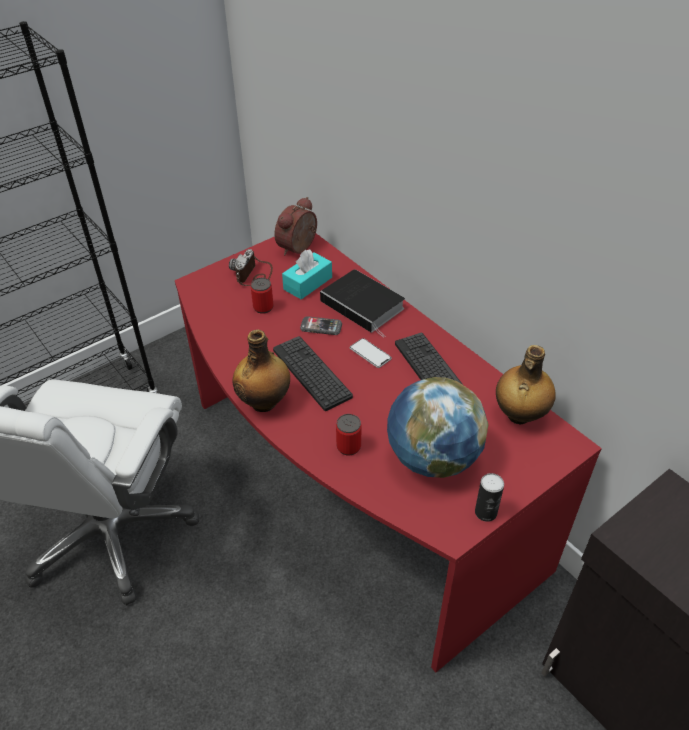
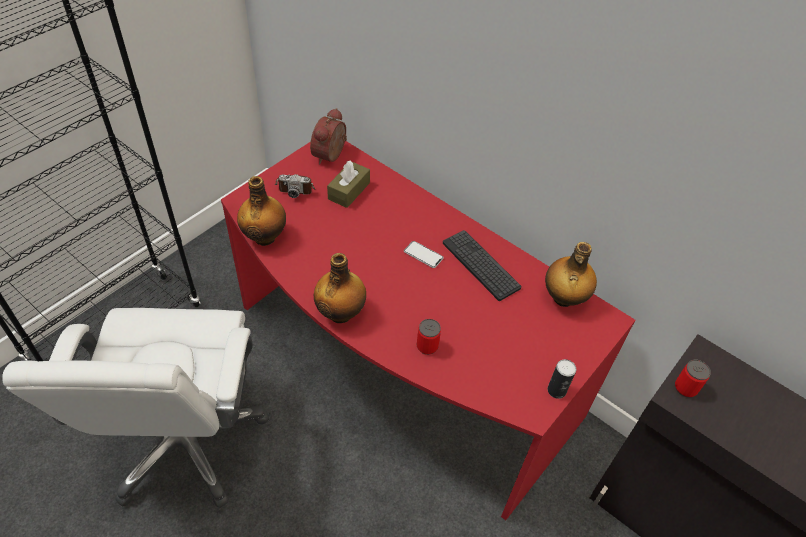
camera: 15 degrees left, 5 degrees up
(208, 319) = (265, 236): none -> bottle
(253, 274) = (295, 187): camera -> camera turned 90 degrees counterclockwise
(263, 307) = (314, 219): can -> can (685, 388)
(308, 283) = (349, 191): turquoise tissue box -> brown tissue box
(311, 373) = (376, 280): keyboard -> none
(321, 327) = (372, 233): phone -> none
(364, 305) = (406, 208): book -> none
(432, 458) = (501, 348): globe -> none

